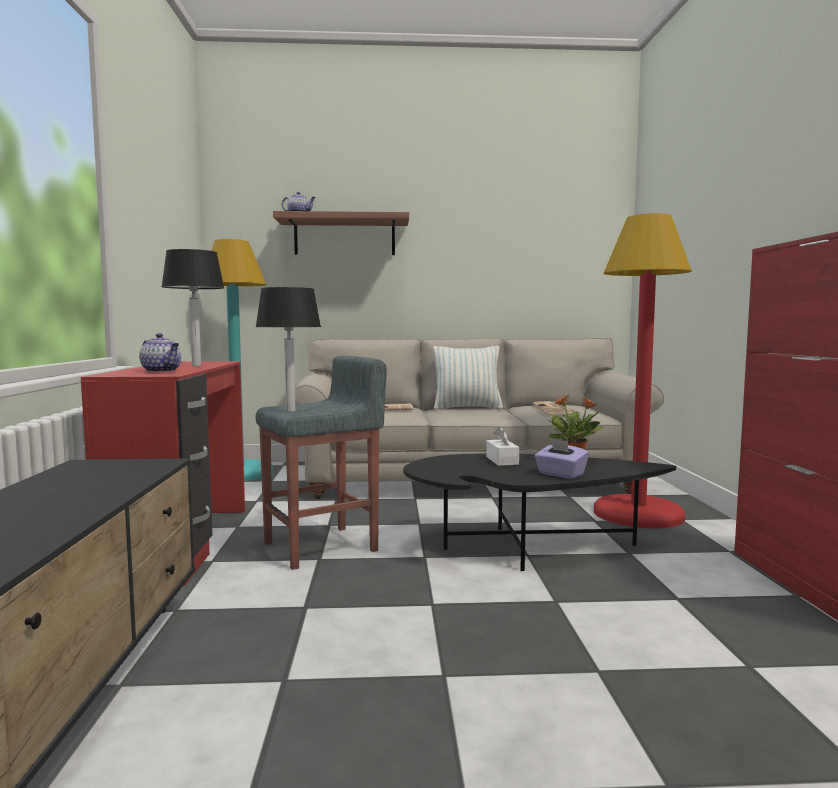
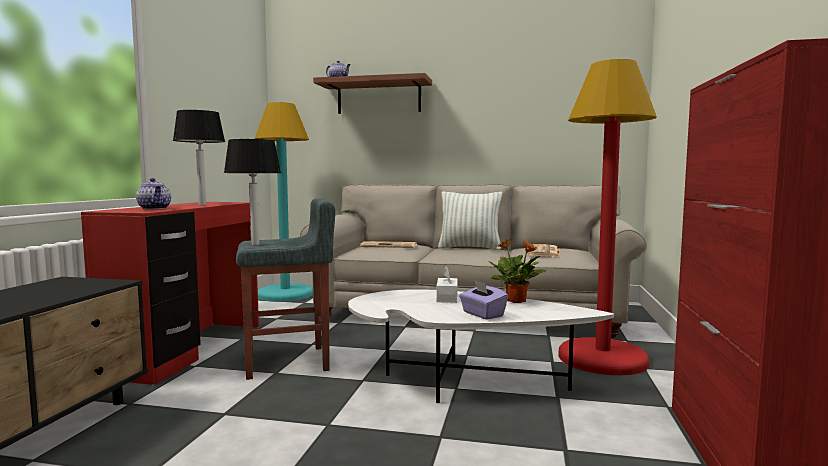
camera: 15 degrees right, 0 degrees up
(523, 547) = (459, 380): black coffee table -> white coffee table

